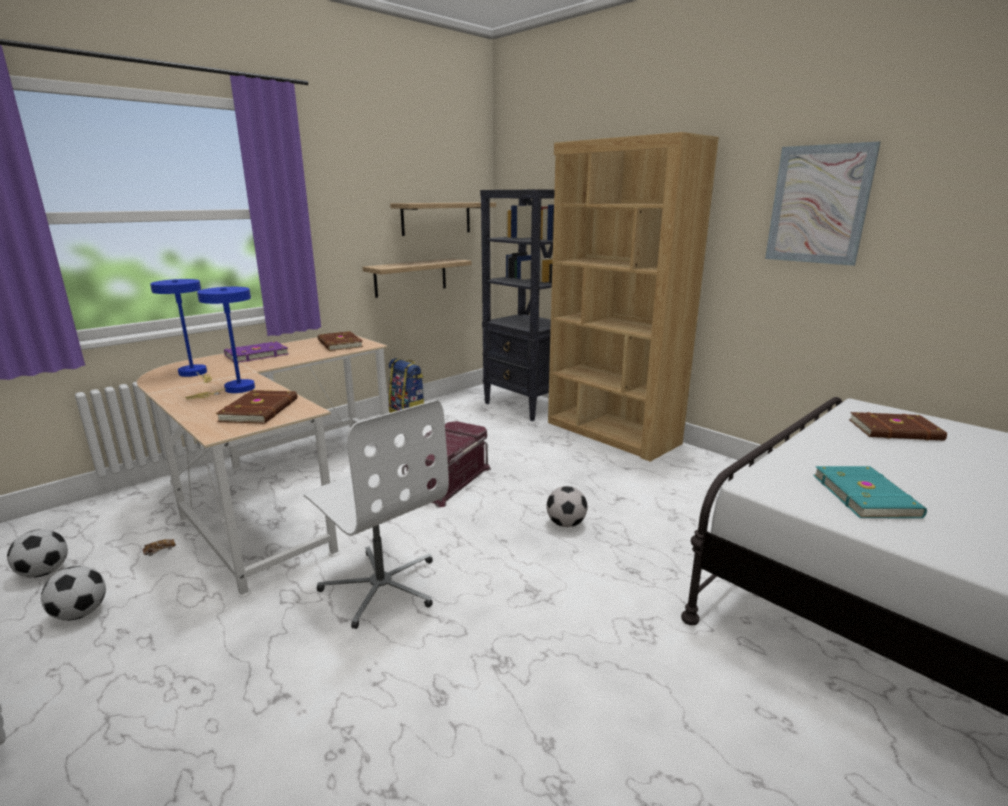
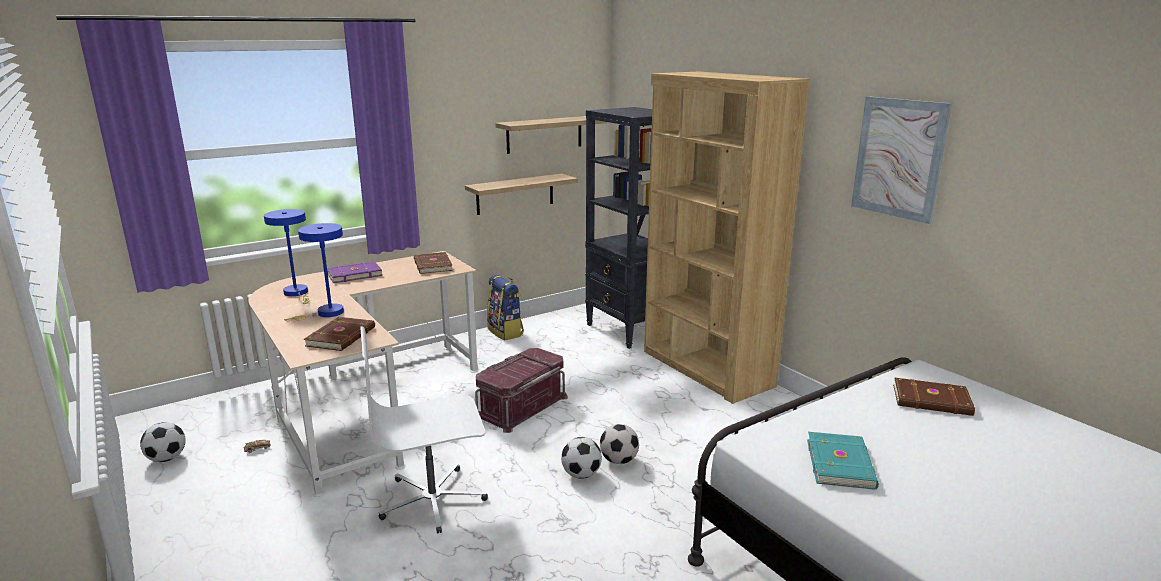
camera: 10 degrees right, 0 degrees up
(80, 613) = (191, 496): football -> football (581, 474)
(381, 586) = (433, 500): white office chair -> white office chair turned 105 degrees clockwise

